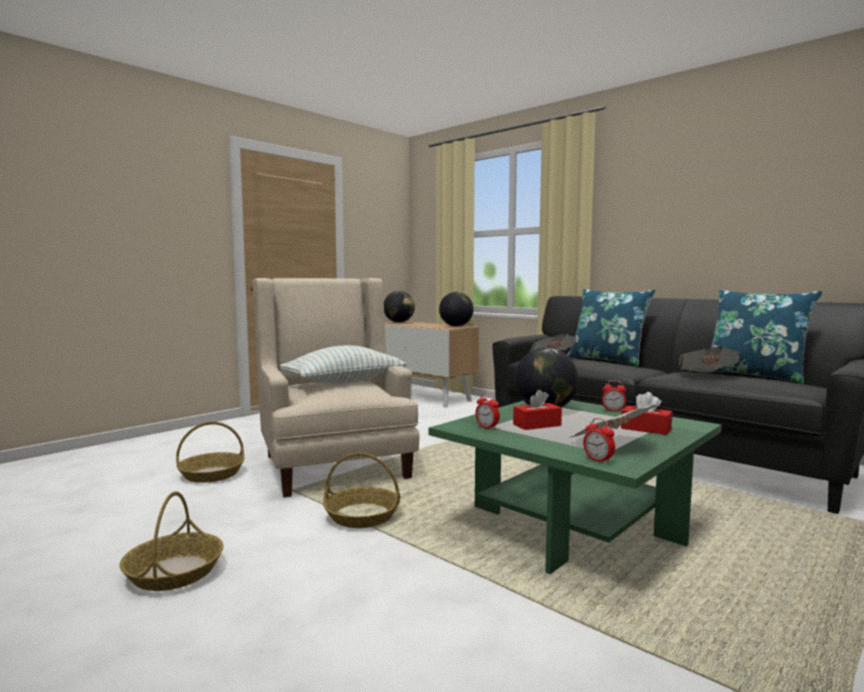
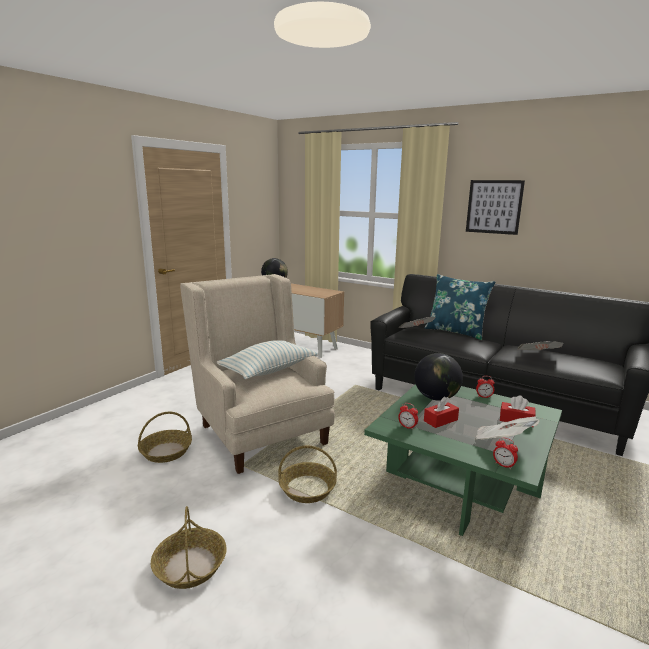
camera: 10 degrees left, 10 degrees up
(456, 326) = (326, 291): globe -> none
(656, 204) = (494, 207): none -> picture
(755, 375) = (566, 352): blue pillow -> none

